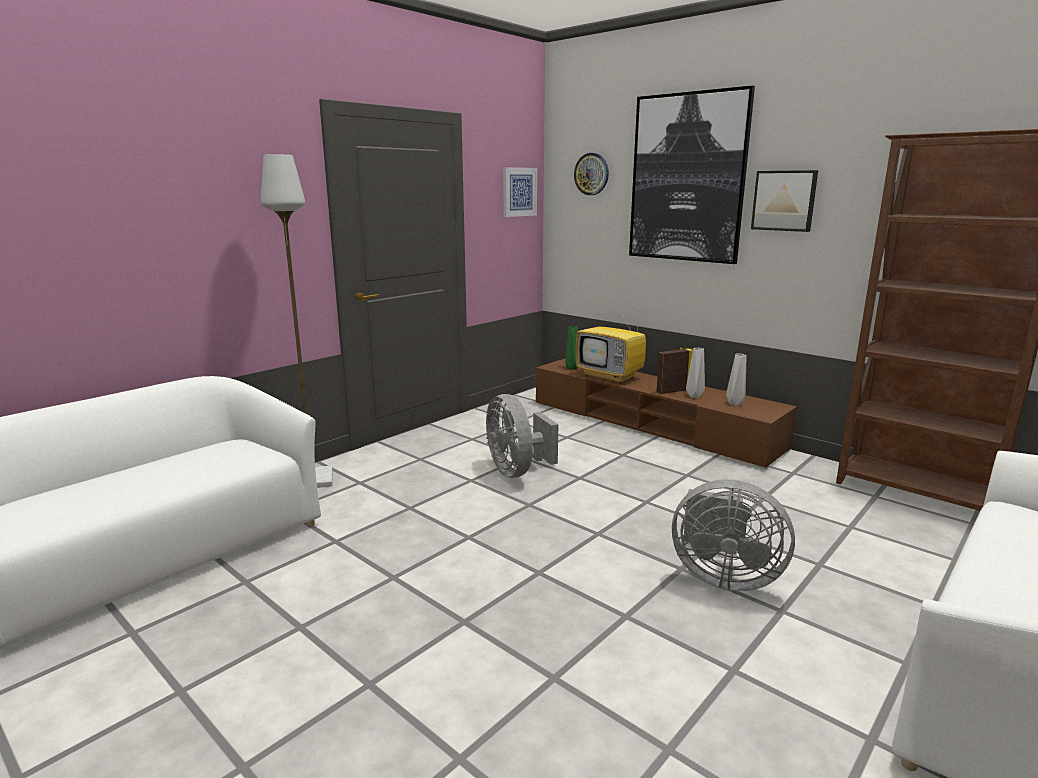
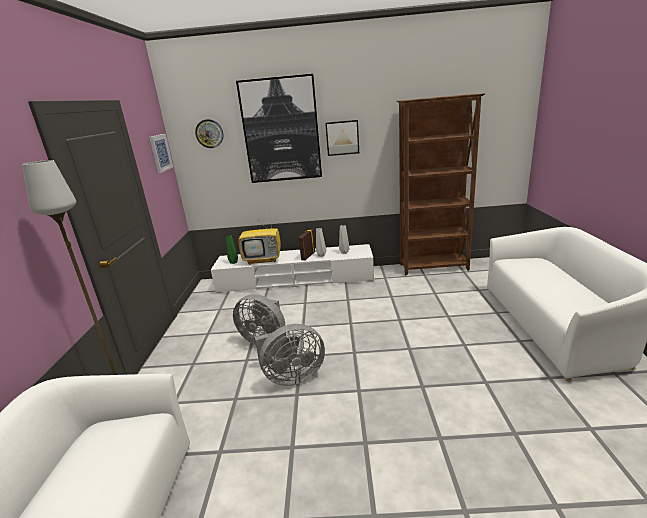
camera: 40 degrees left, 5 degrees up
(651, 425) = (296, 280): brown tv stand -> white tv stand
(722, 577) = (427, 342): grey fan -> grey fan (291, 377)

